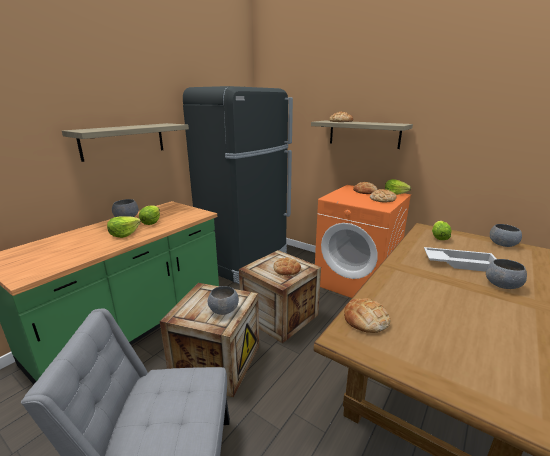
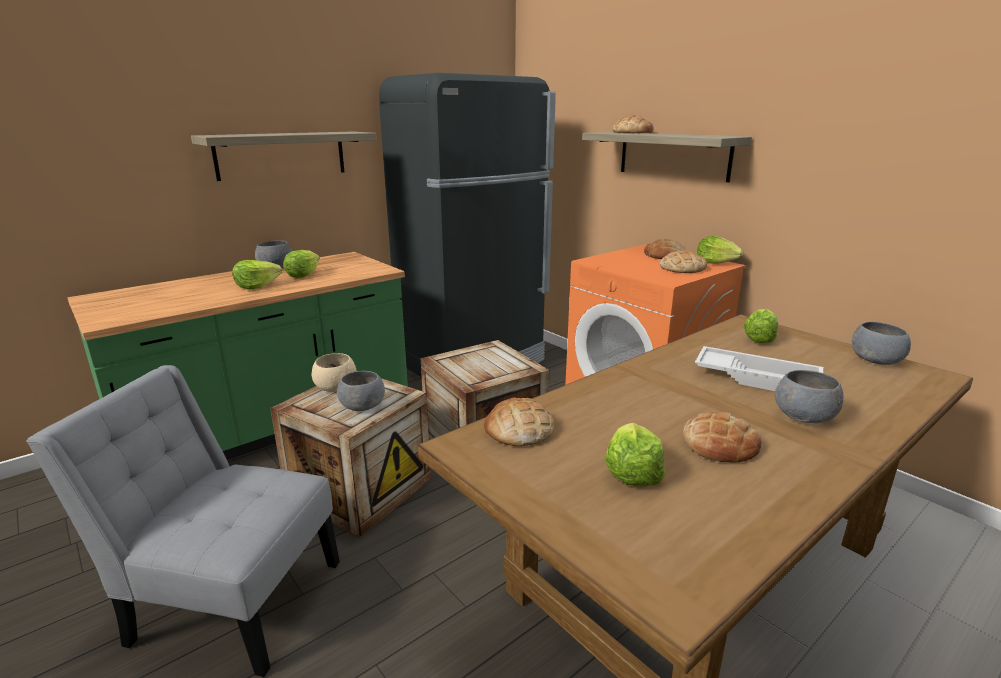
camera: 15 degrees right, 0 degrees up
(196, 298) = (335, 388): none -> beige bowl
(286, 269) = (492, 367): bread -> bread (719, 444)
(452, 339) = (632, 472): none -> lettuce

